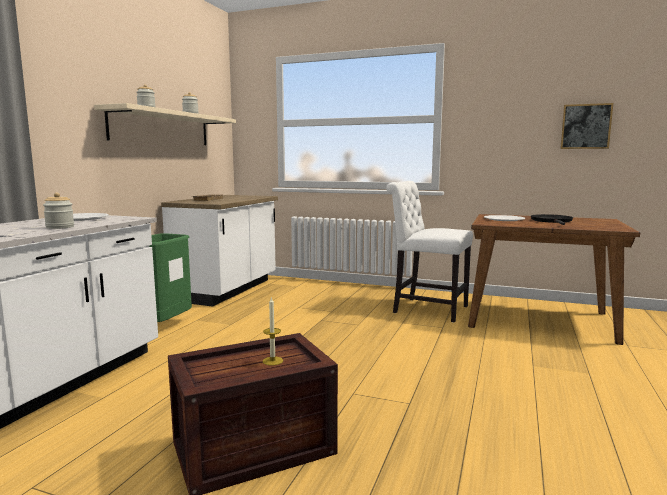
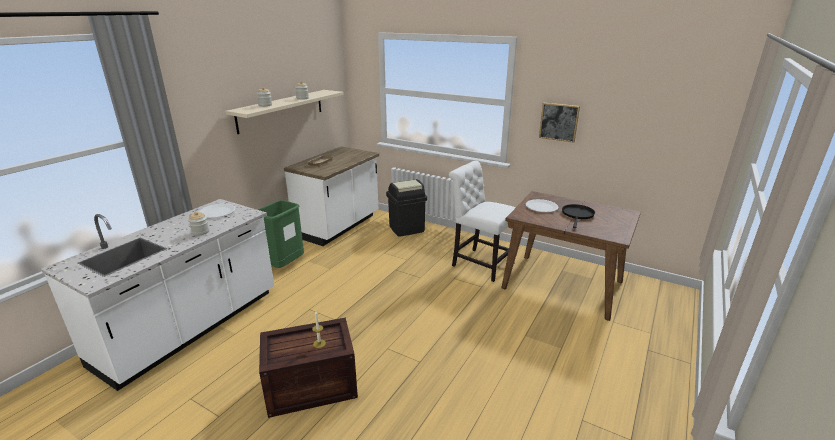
camera: 10 degrees right, 15 degrees up
(316, 288) = (406, 229): none -> black trash can
(586, 126) = (630, 126): picture -> picture (559, 122)

